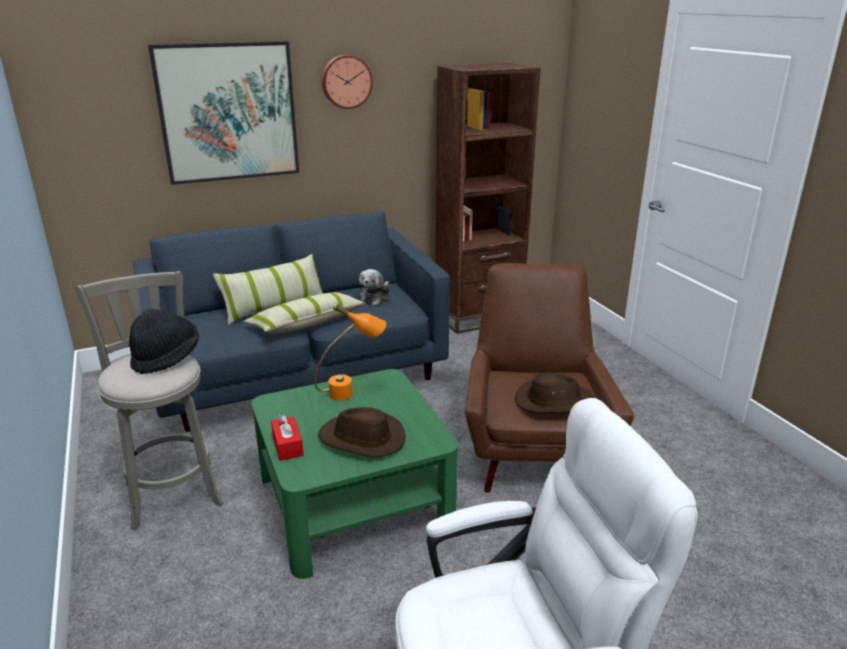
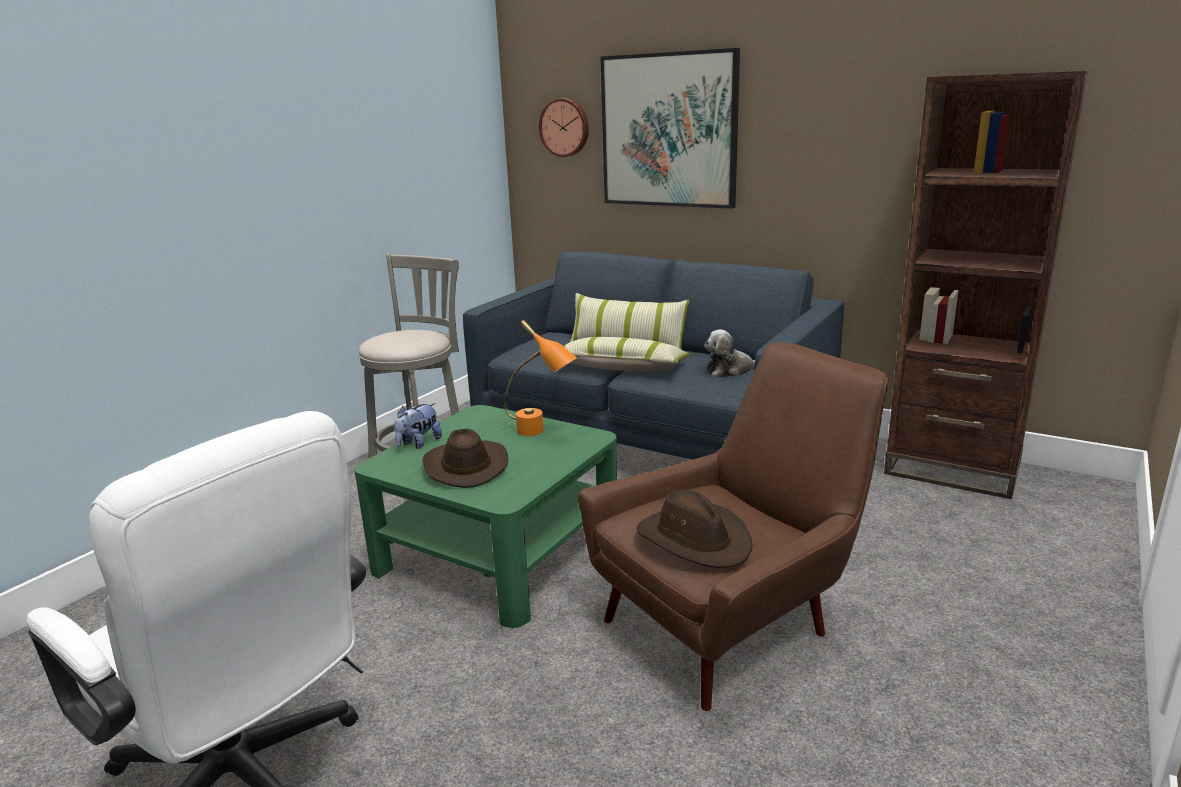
camera: 55 degrees right, 5 degrees down
(166, 358) = (422, 337): black hat -> none
(287, 446) = (418, 443): red tissue box -> plush toy
(346, 81) = (807, 98): wall clock -> wall clock (565, 127)

